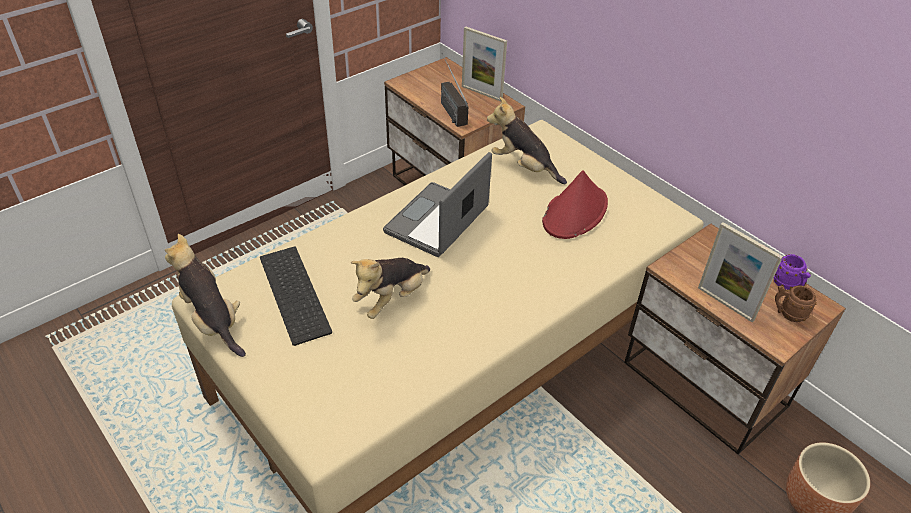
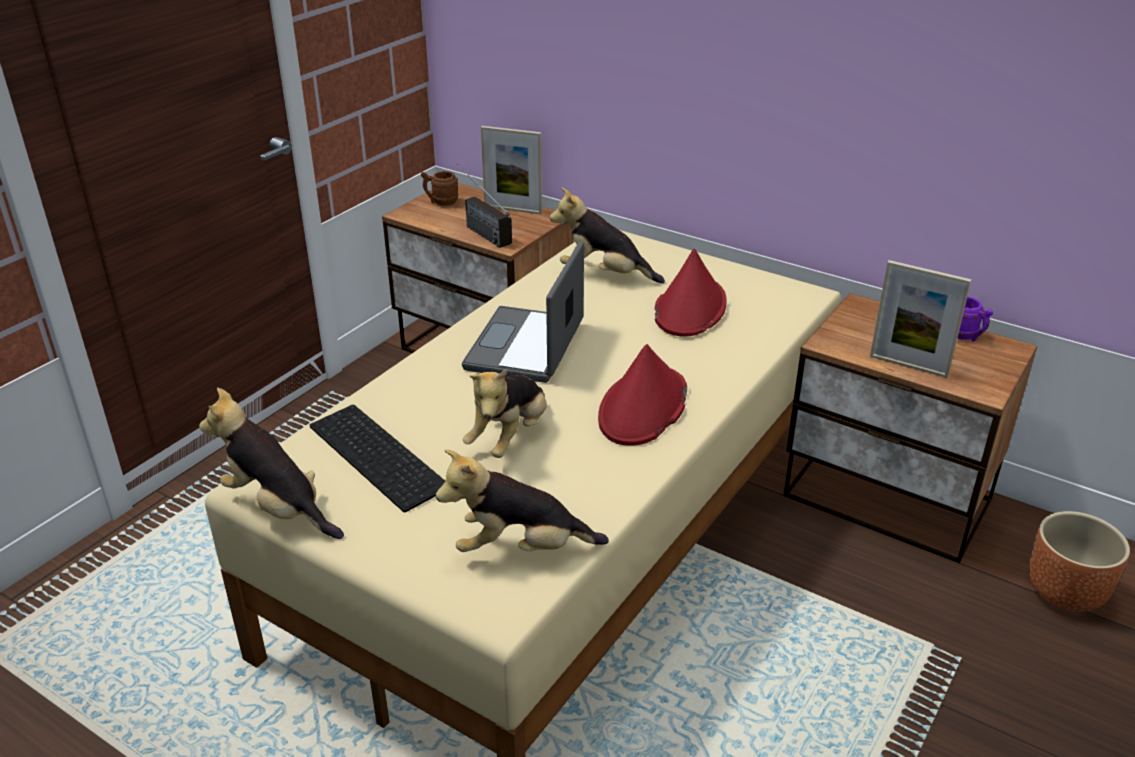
camera: 15 degrees left, 10 degrees down
(358, 396) = (520, 548): none -> plush toy
(499, 295) = (643, 408): none -> red hat
(787, 313) = (980, 362): brown mug -> brown mug (441, 202)

